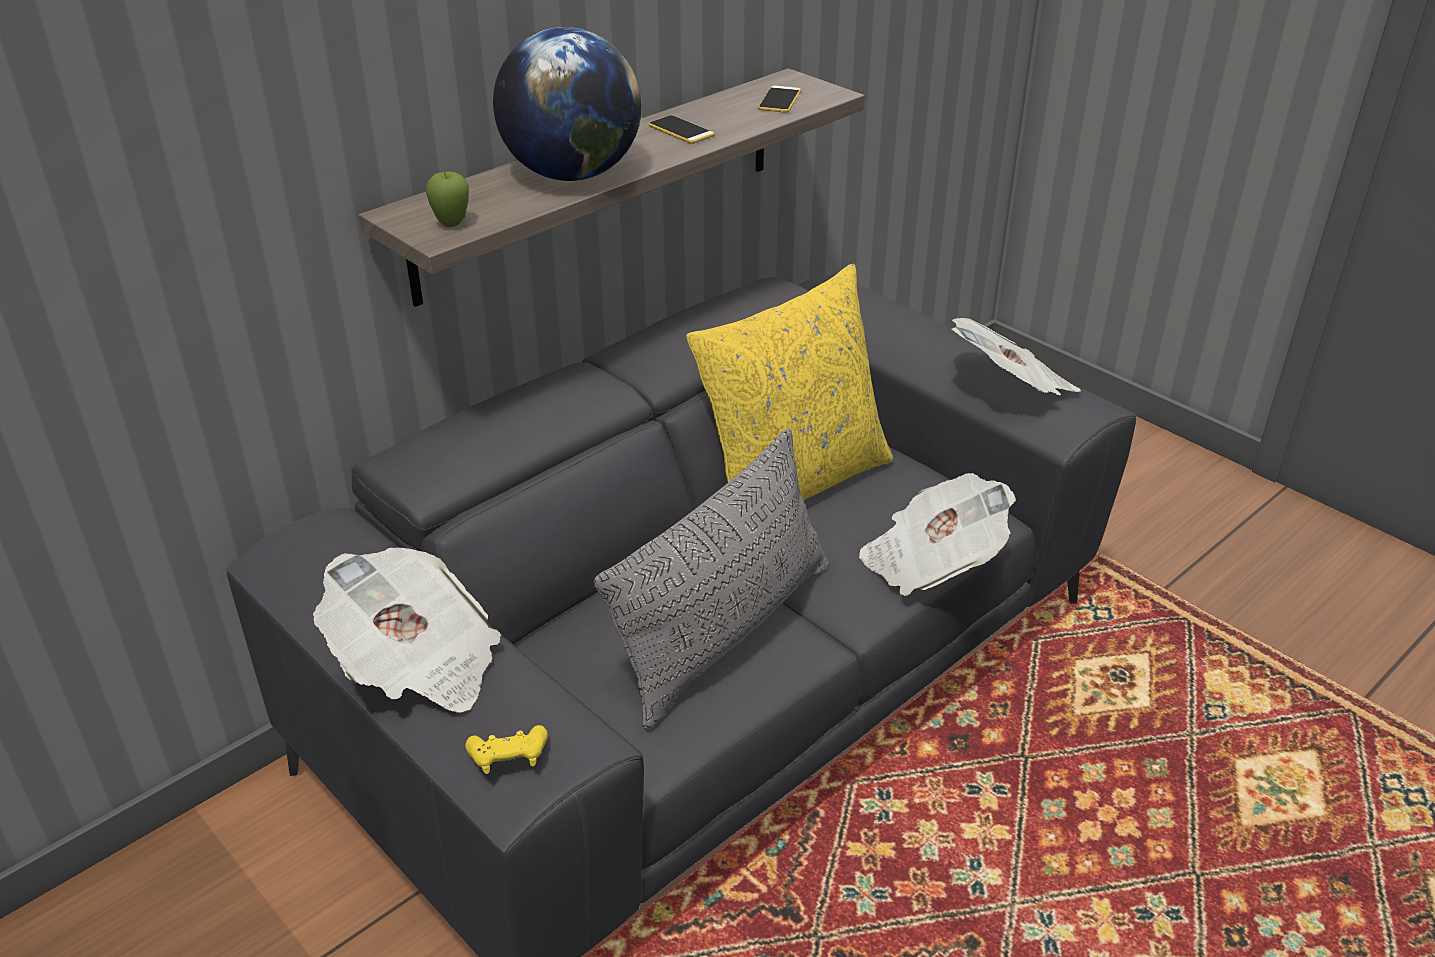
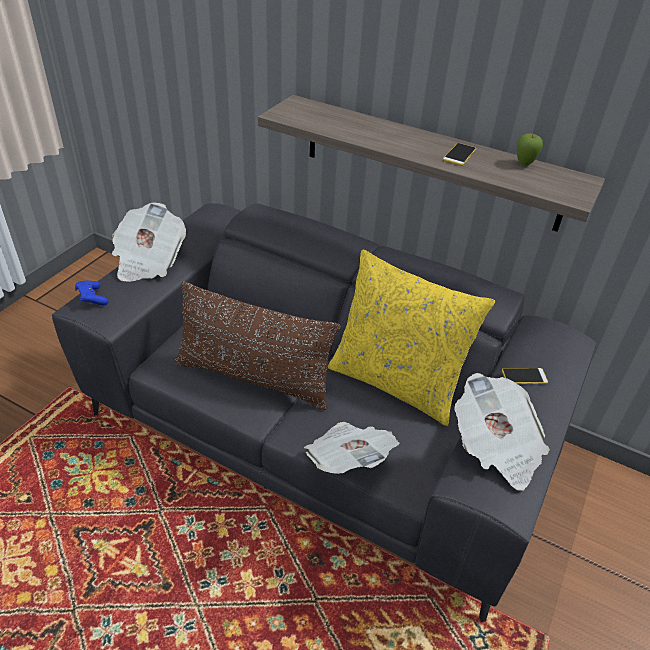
camera: 70 degrees right, 5 degrees up
(452, 225) = (292, 115): apple -> apple (524, 164)
(509, 760) = (92, 298): yellow game controller -> blue game controller
(572, 174) = (372, 133): globe -> none
(725, 632) = (254, 378): grey pillow -> brown pillow
(779, 100) = (541, 180): phone -> phone (524, 376)

